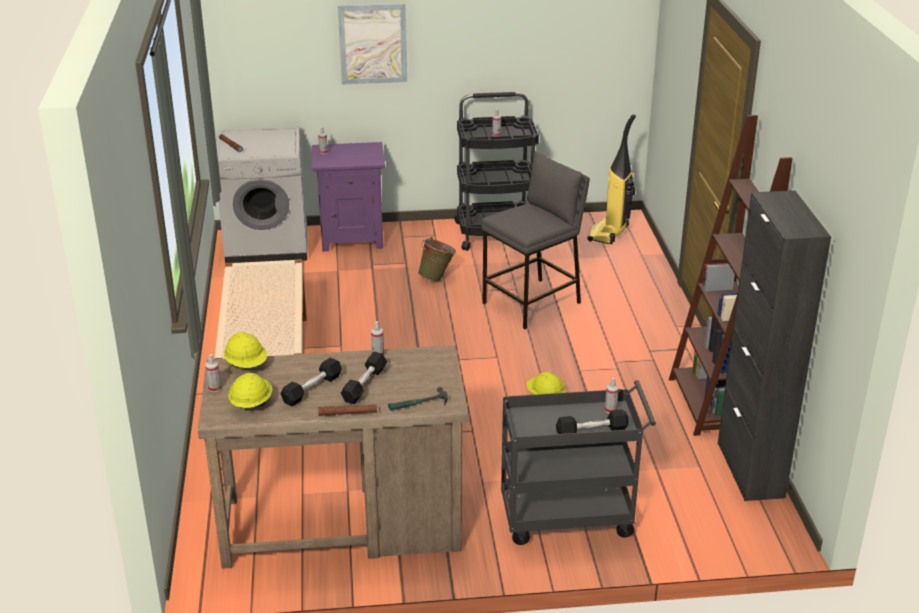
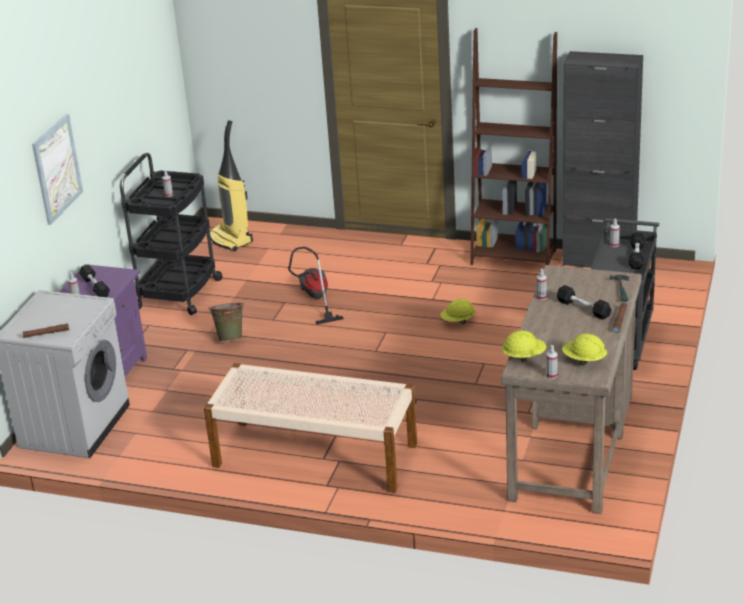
camera: 65 degrees left, 0 degrees up
(312, 389) = (577, 331): black dumbbell -> black dumbbell (95, 287)
(532, 303) = (315, 299): grey stool -> vacuum cleaner

